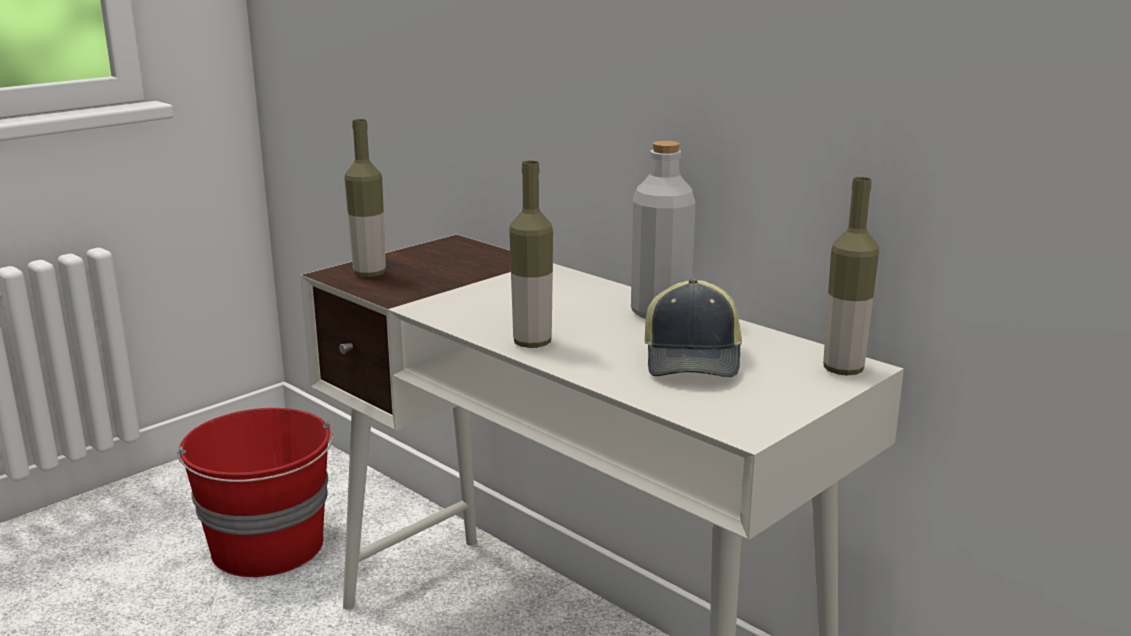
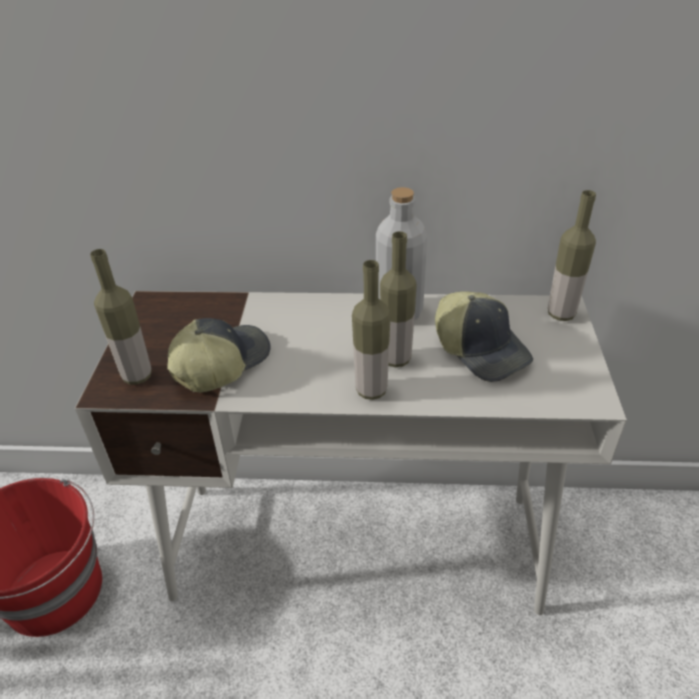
camera: 40 degrees left, 20 degrees up
(441, 288) = (220, 363): none -> cap
(594, 335) = (396, 359): none -> bottle

